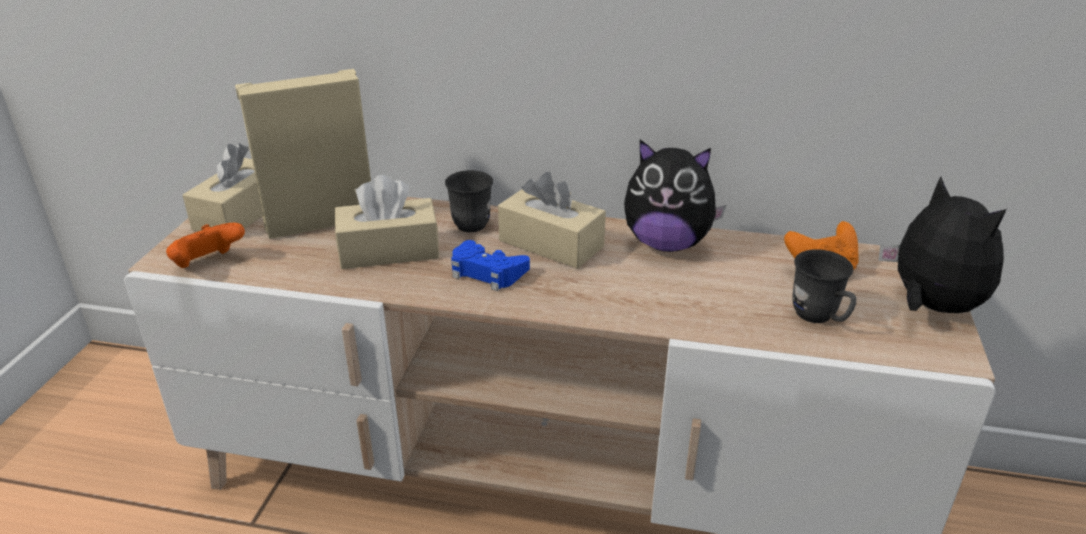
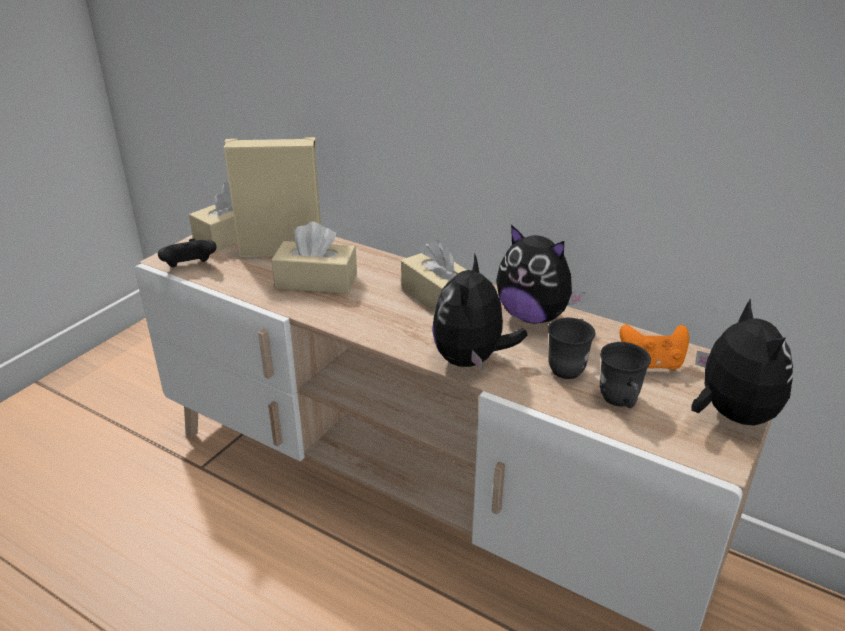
camera: 20 degrees right, 0 degrees up
(208, 264) = (190, 268): orange game controller -> black game controller
(473, 220) = (392, 269): grey mug -> grey mug (569, 366)
(487, 272) = (376, 311): blue game controller -> none
(634, 306) = (471, 360): none -> plush toy

